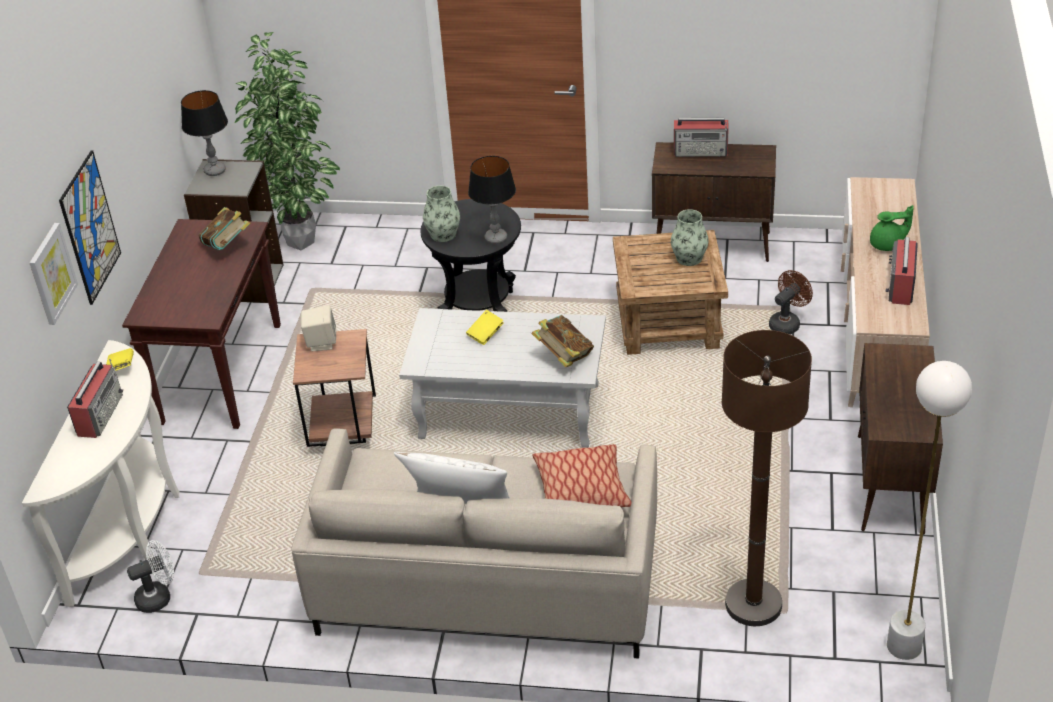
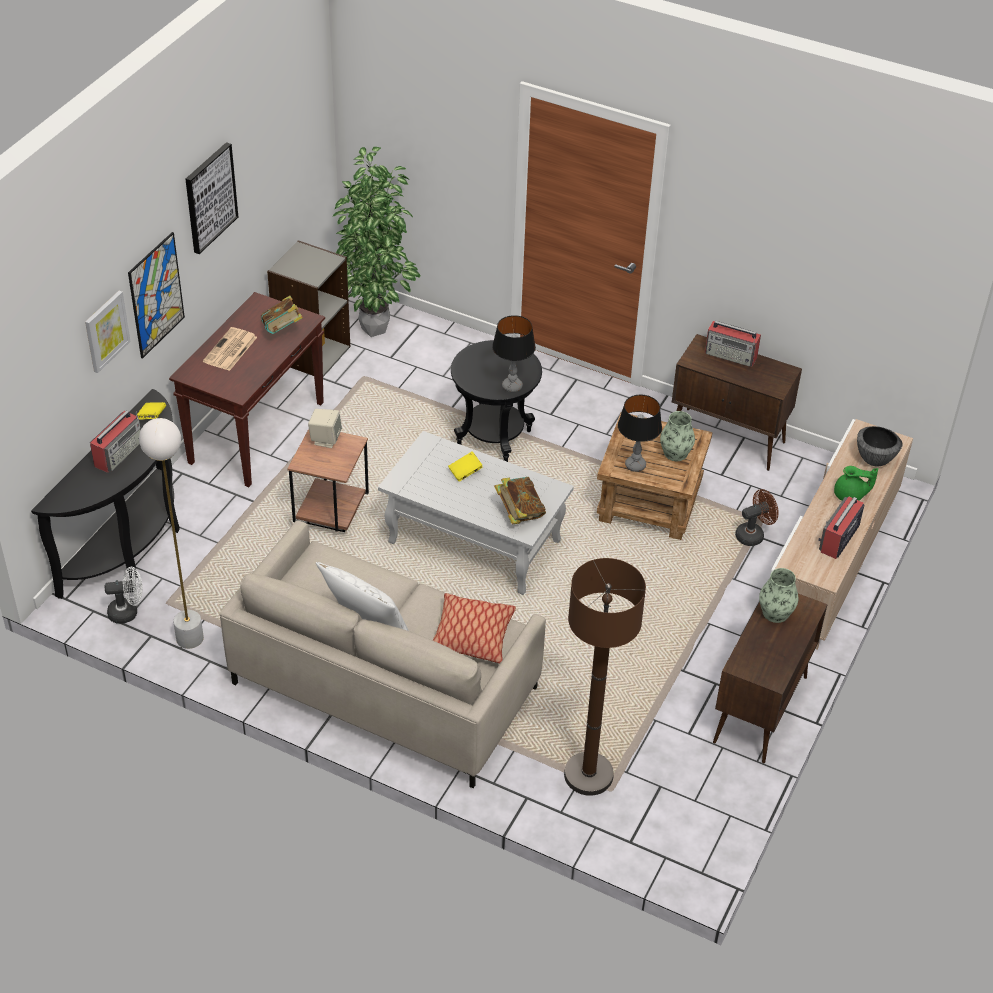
camera: 15 degrees right, 5 degrees up
(117, 109) = (210, 197): none -> picture
(132, 526) = (132, 545): white console table -> black console table
(178, 280) = (230, 350): none -> newspaper
(215, 171) = (302, 255): table lamp -> table lamp (635, 465)
(443, 234) = (470, 369): vase -> vase (775, 613)
(890, 207) = (874, 459): none -> bowl
(904, 646) = (692, 852): white floor lamp -> white floor lamp (190, 638)

